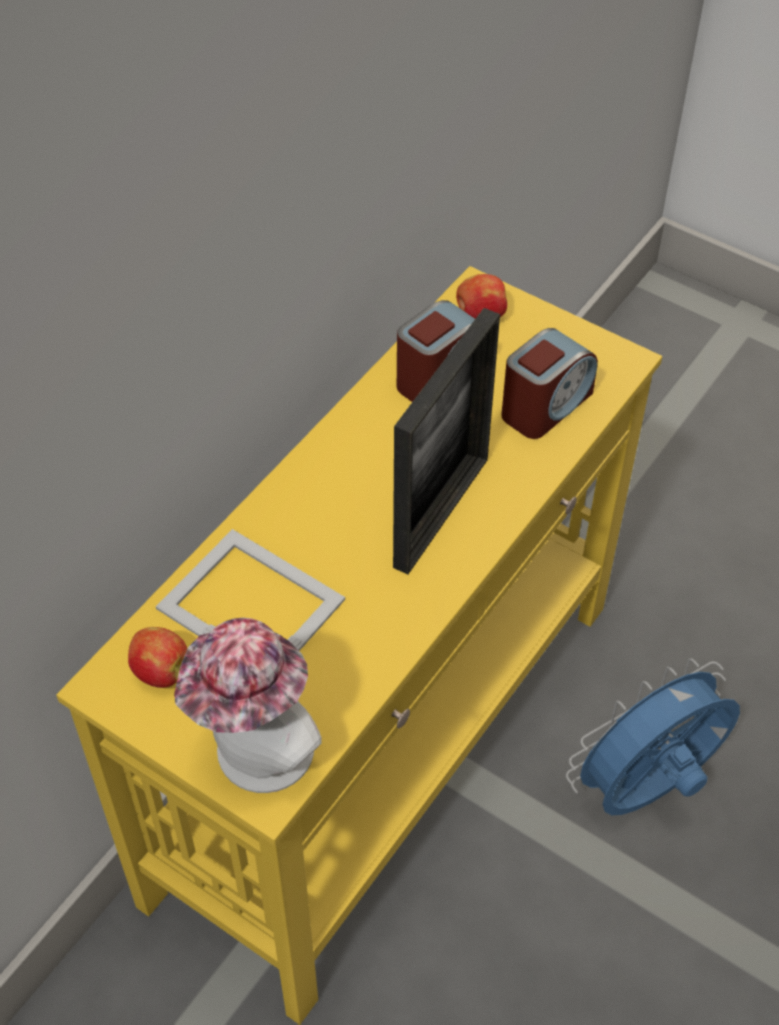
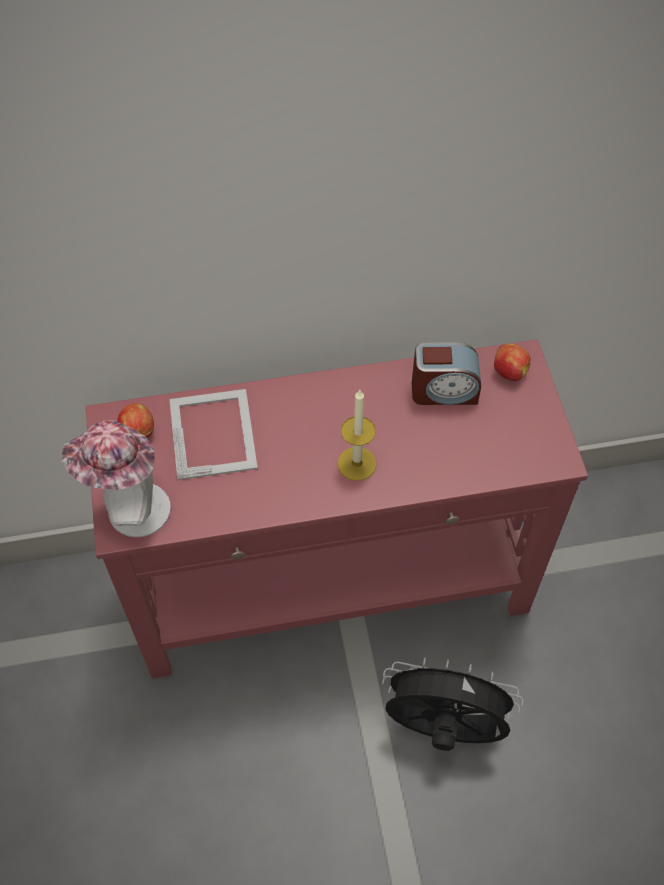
camera: 45 degrees right, 5 degrees up
(389, 746) = (334, 585): yellow console table -> red console table
(441, 512) = (357, 463): picture frame -> candle
(545, 405) = (482, 451): alarm clock -> none
(646, 790) = (442, 729): blue fan -> black fan

